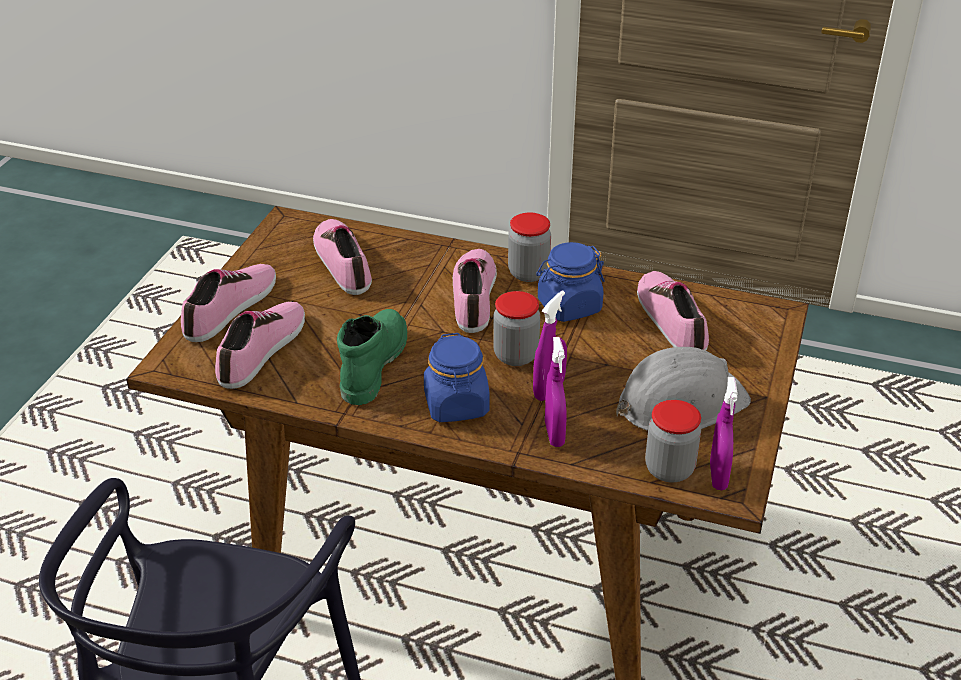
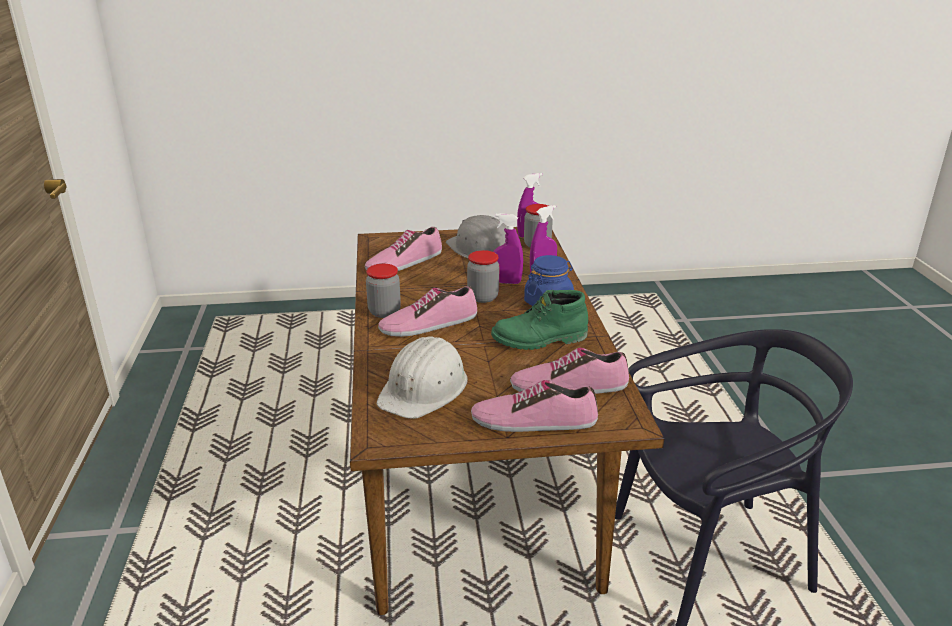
camera: 115 degrees left, 10 degrees down
(344, 262) = (424, 388): shoe -> white hard hat
(569, 306) = (415, 292): blue jar -> none

